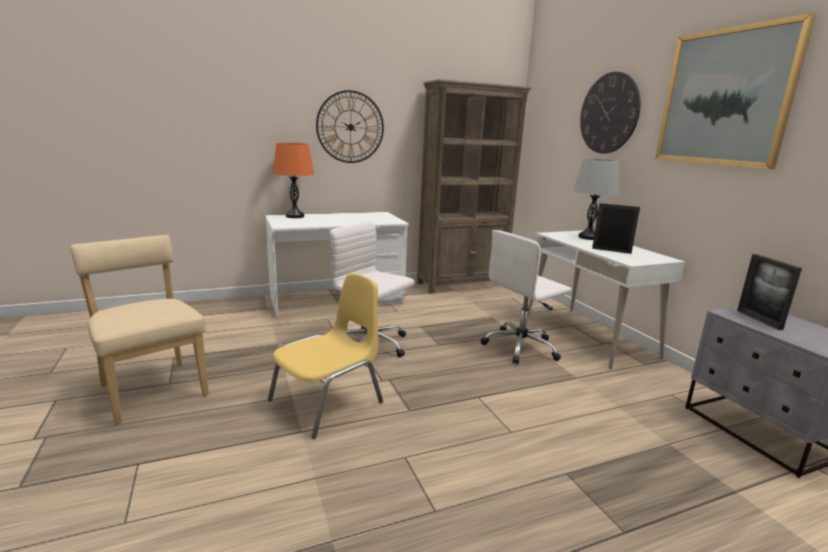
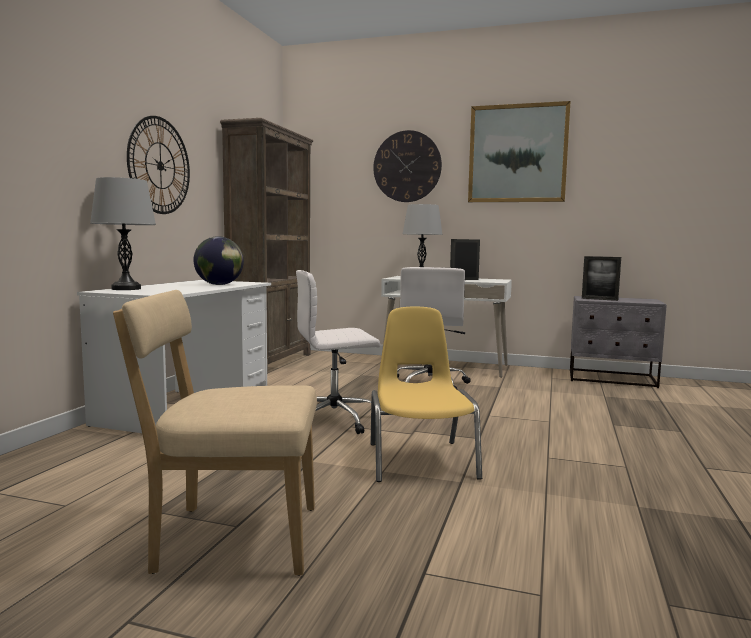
camera: 50 degrees left, 10 degrees down
(295, 216) = (126, 289): orange table lamp -> grey table lamp
(361, 220) = (219, 285): none -> globe

